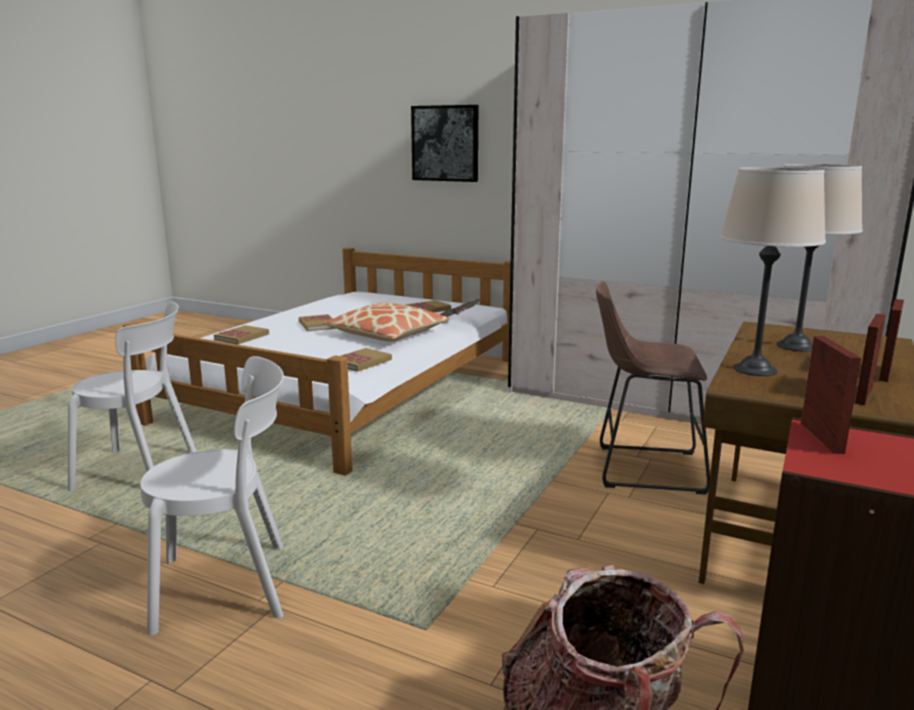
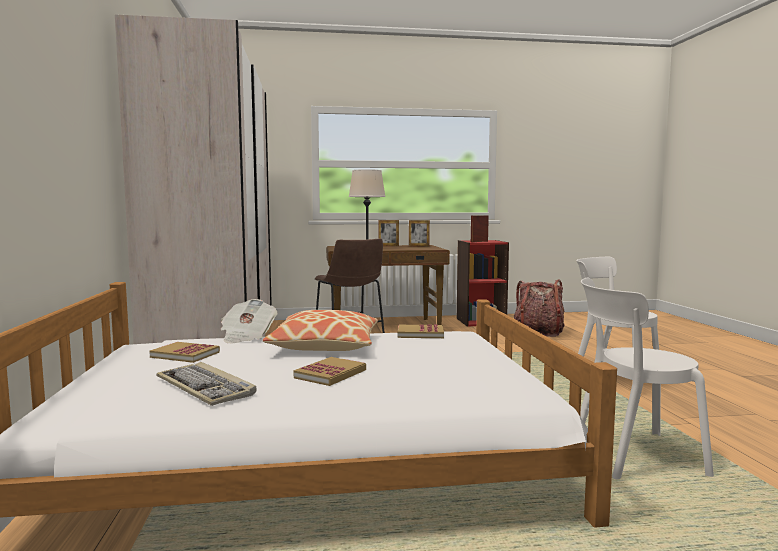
camera: 125 degrees left, 10 degrees down
(142, 471) = (631, 455): white chair -> white chair turned 60 degrees counterclockwise
(242, 337) = (442, 386): book -> none
(349, 307) = (206, 387): none -> keyboard
(445, 143) = (49, 116): picture -> none
(755, 369) = (412, 249): beige table lamp -> none

